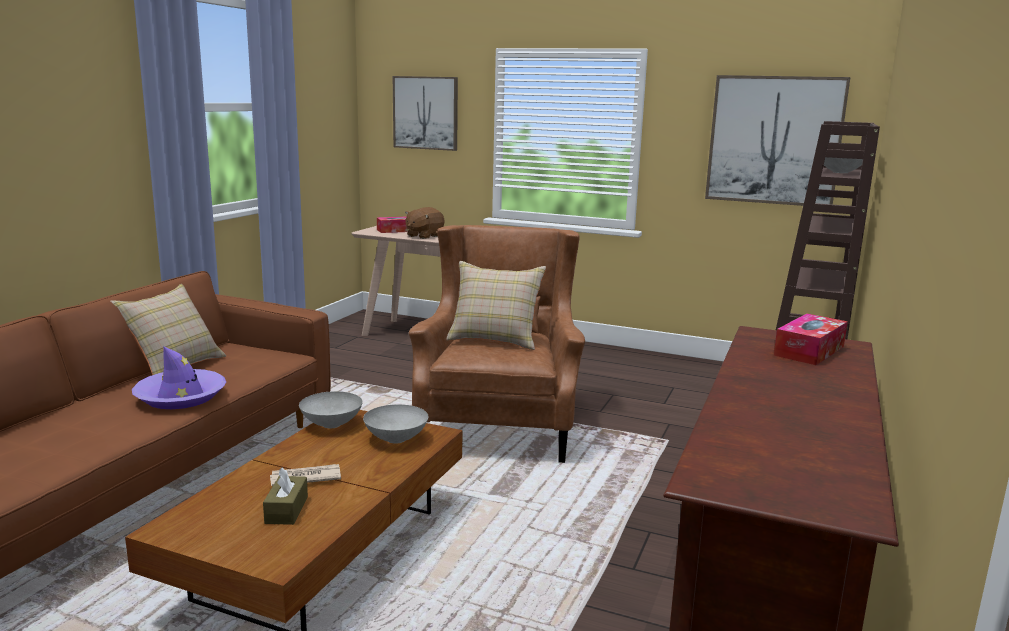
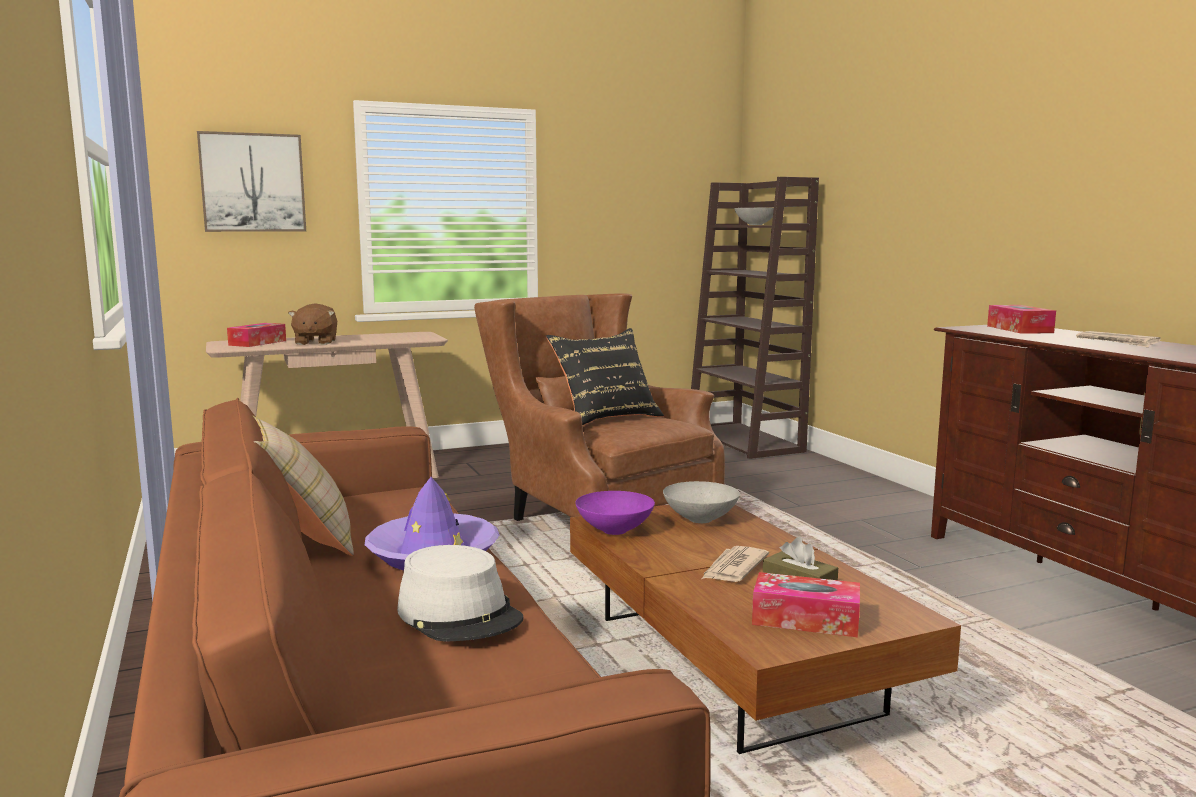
camera: 45 degrees left, 5 degrees down
(91, 433) = (460, 614): none -> grey hat
(229, 527) = (805, 619): none -> tissue box
(332, 424) = (615, 530): grey bowl -> purple bowl
(495, 339) = (606, 417): beige pillow -> black pillow
(774, 140) = (660, 204): picture -> none
(799, 395) = (1117, 342): none -> newspaper

